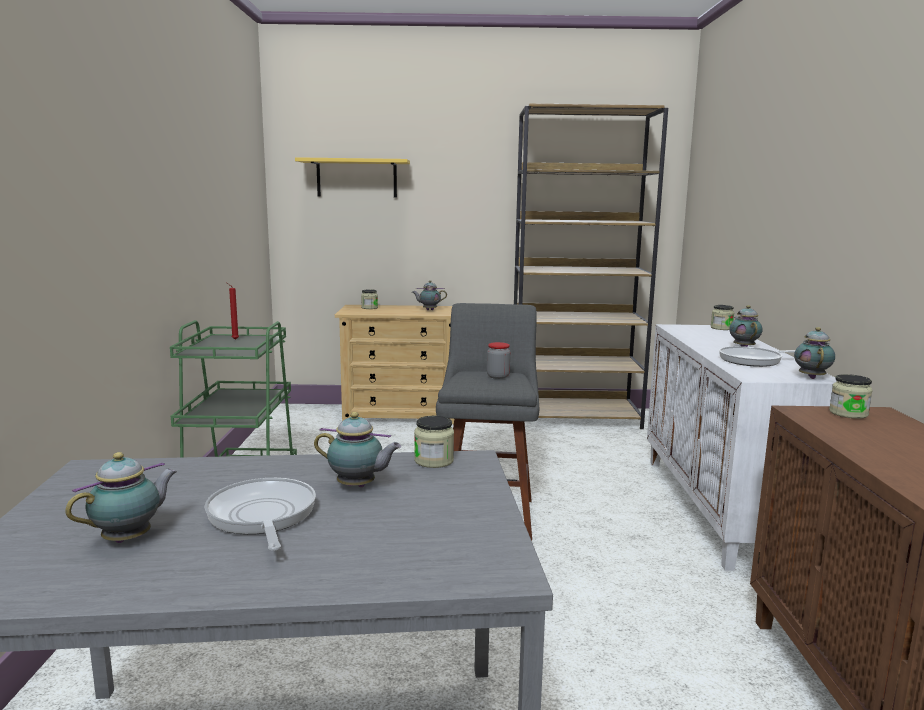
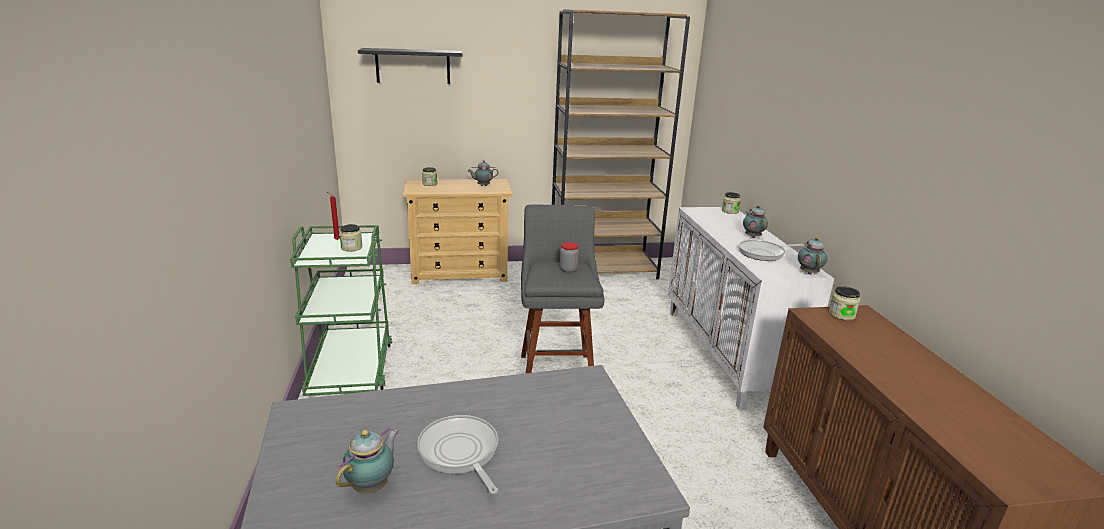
camera: 10 degrees left, 10 degrees up
(356, 178) = (413, 66): yellow shelf -> black shelf
(358, 487) = (517, 414): teapot -> none
(434, 461) = (562, 380): jar -> jar (351, 248)

